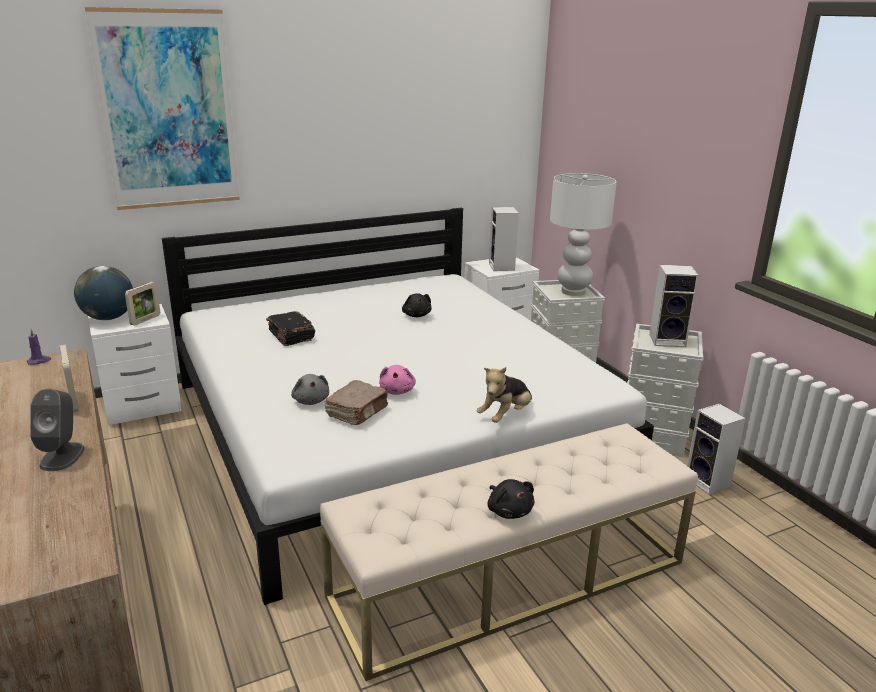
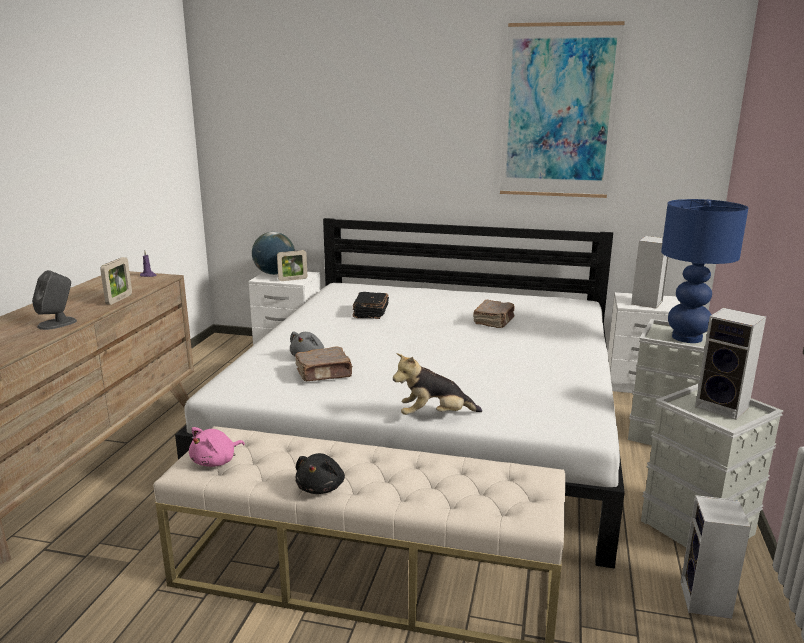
camera: 40 degrees right, 5 degrees down
(168, 111) = (342, 115): picture -> picture (558, 112)
(397, 391) = (380, 370): pink plush toy -> pink plush toy (216, 461)
(416, 315) = (494, 322): black plush toy -> brown book
(573, 292) = (686, 338): white table lamp -> blue table lamp

